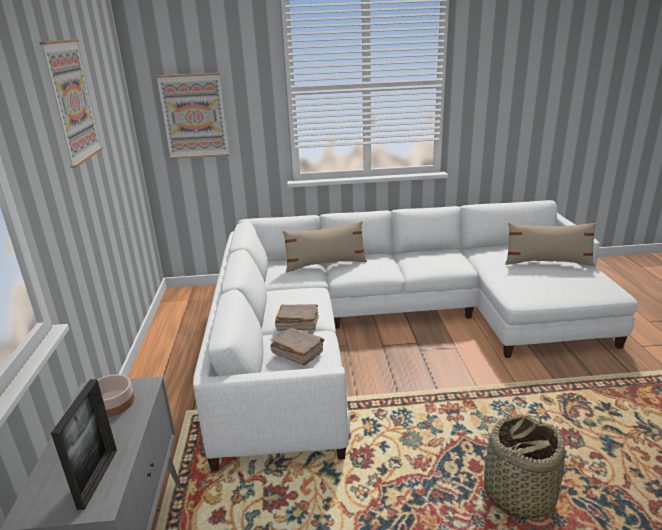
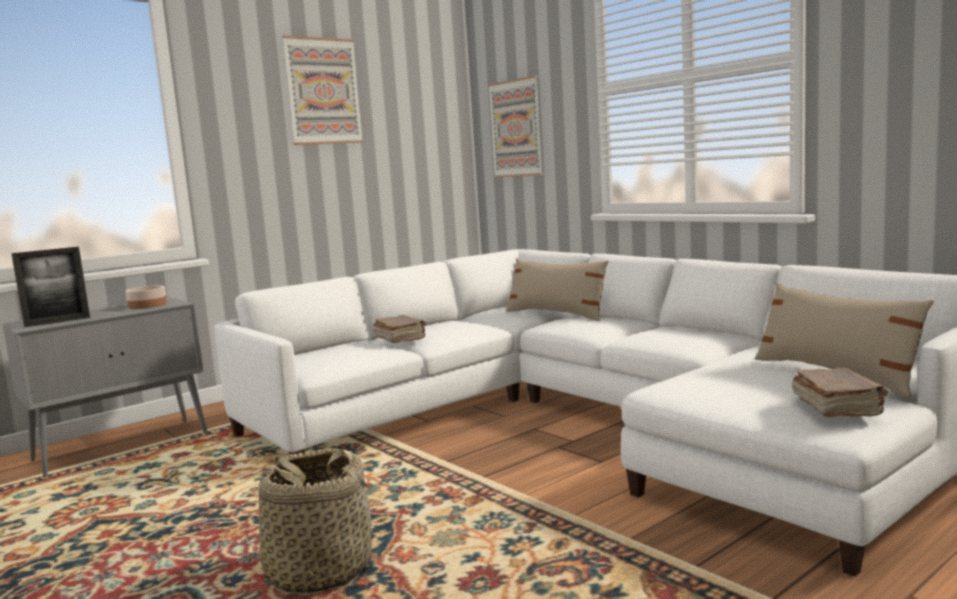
camera: 55 degrees right, 15 degrees down
(297, 353) = (343, 351): brown book -> brown book (837, 408)

